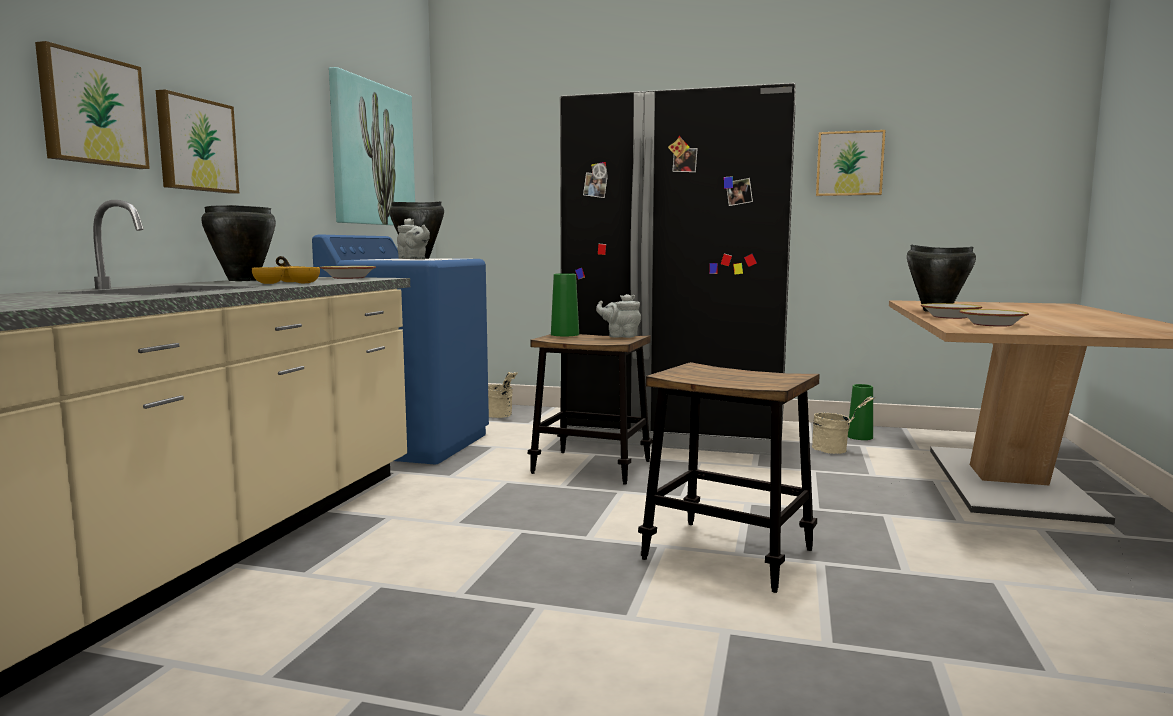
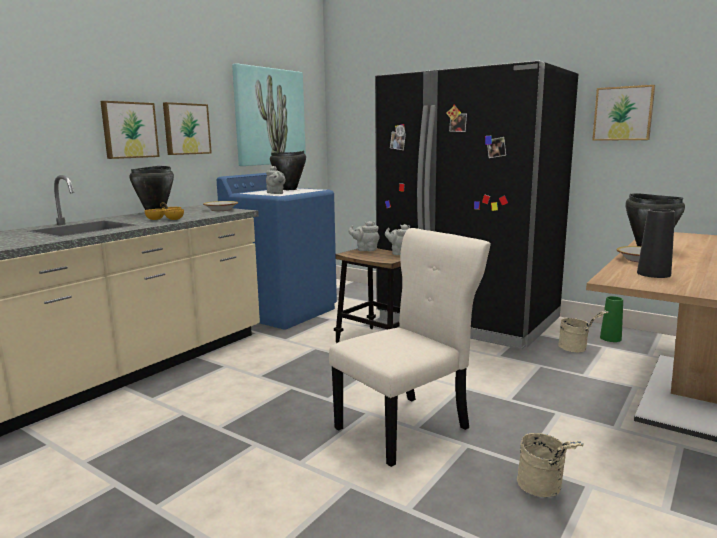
camera: 20 degrees right, 5 degrees up
(91, 110) = (57, 120): picture -> picture (186, 129)
(501, 415) = (357, 294): beige bucket -> beige bucket (544, 489)
(565, 334) = (365, 250): green vase -> grey teapot
(728, 554) = (407, 427): stool -> beige chair
(992, 324) = (653, 274): bowl -> black vase

